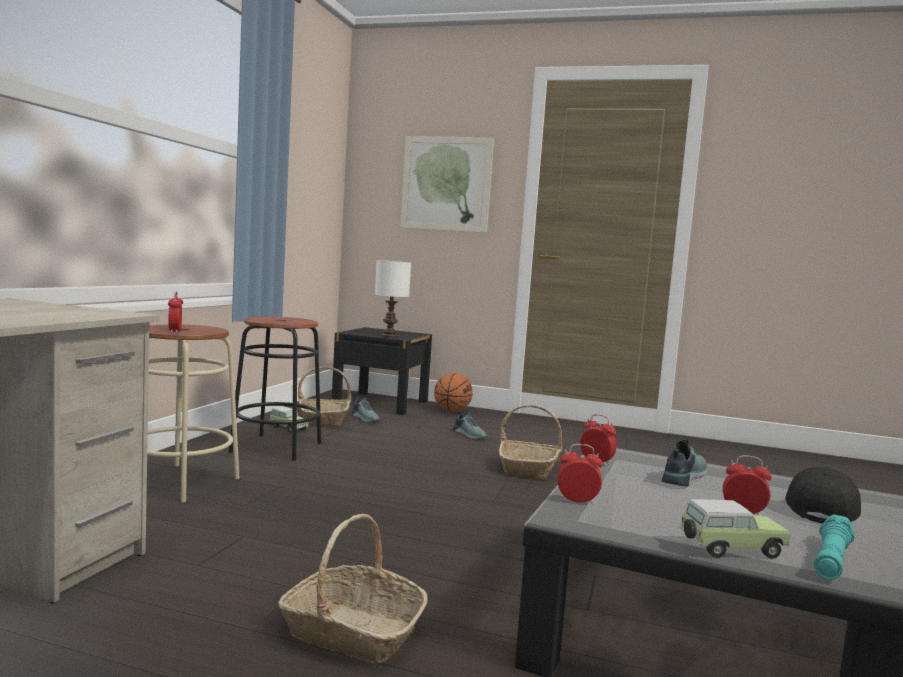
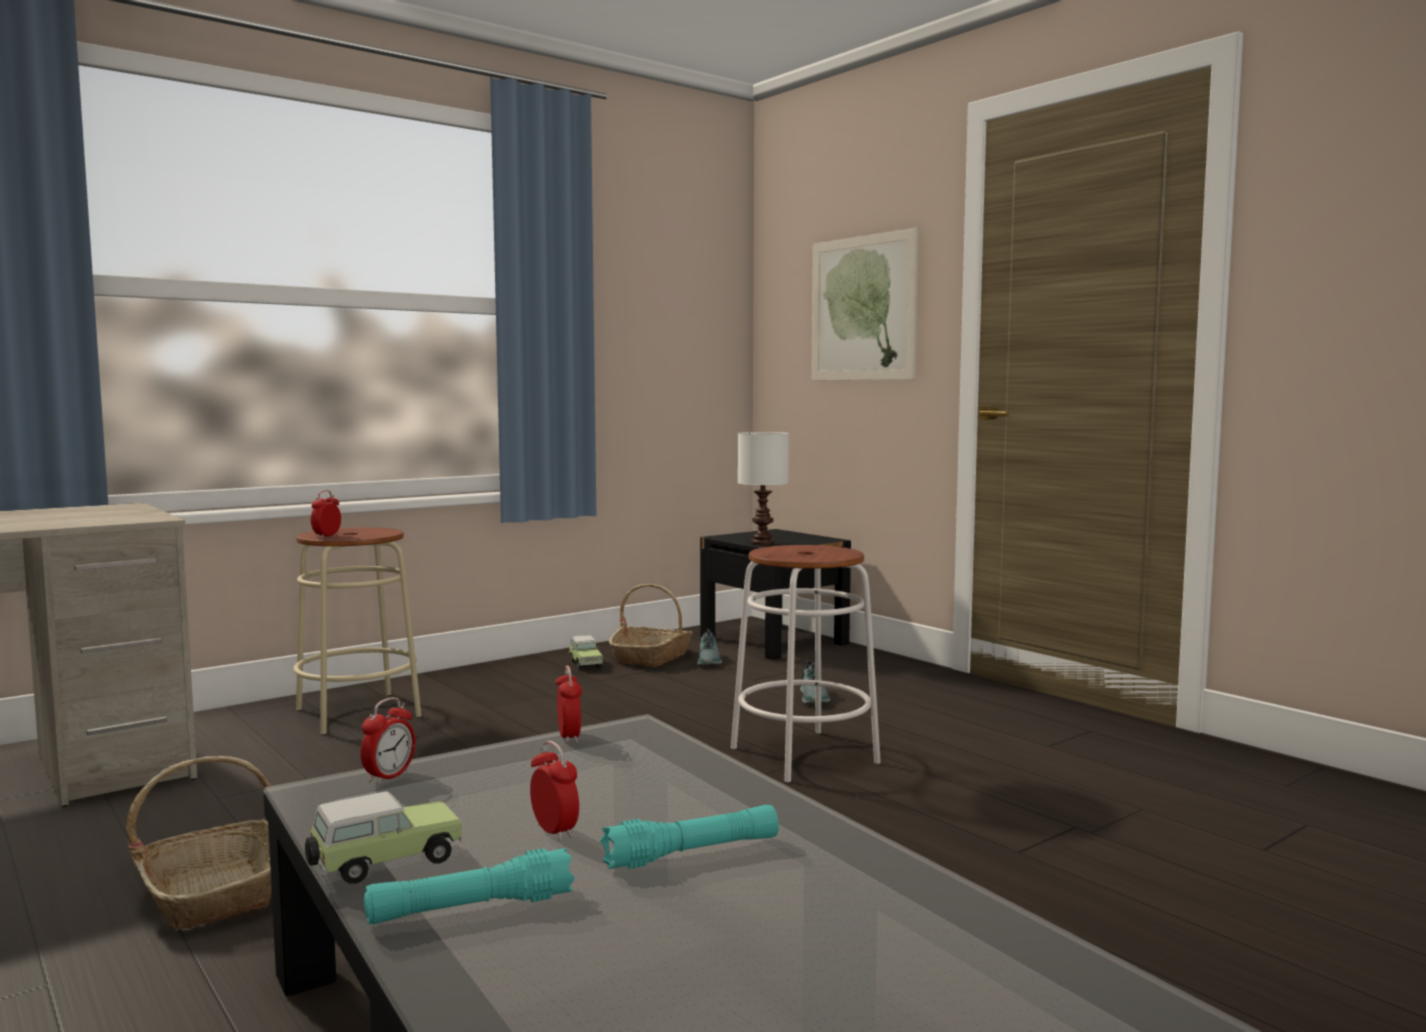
camera: 35 degrees right, 0 degrees up
(276, 447) = (527, 686): black stool -> none
(451, 411) = (859, 660): basketball -> none
(529, 468) = (804, 755): basket -> white stool
(577, 501) = (389, 777): alarm clock -> alarm clock turned 75 degrees clockwise
(681, 476) = (631, 772): shoe -> none
(728, 549) = (382, 864): toy car -> toy car turned 60 degrees counterclockwise
(822, 510) = (692, 853): black cap -> turquoise flashlight

